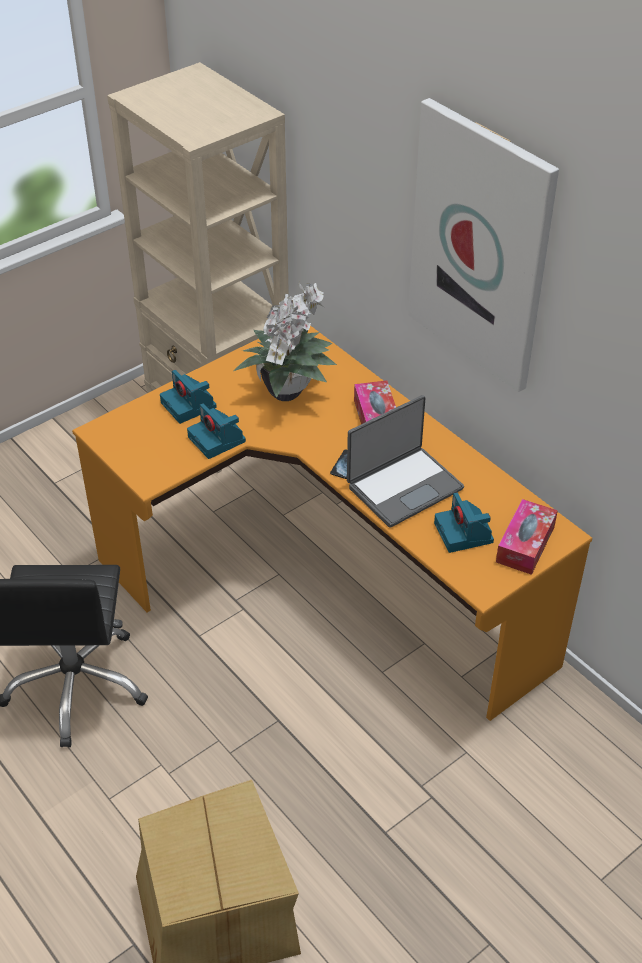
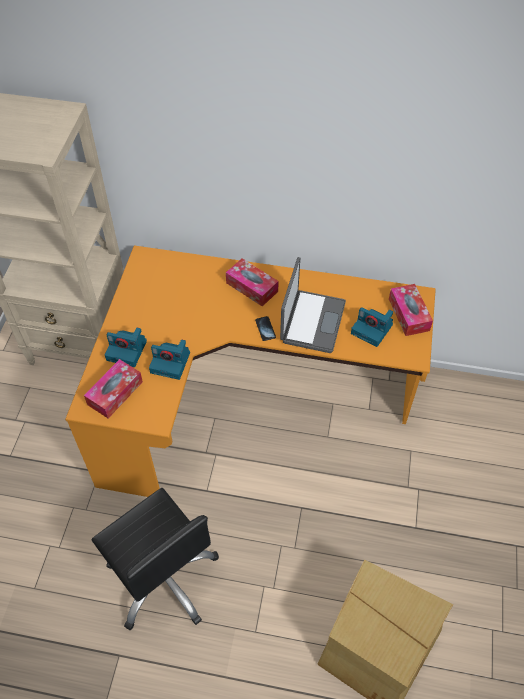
camera: 40 degrees left, 10 degrees up
(137, 435) = (115, 393): none -> tissue box
(288, 391) = (180, 301): potted plant -> none
(480, 247) = (314, 139): picture -> none

